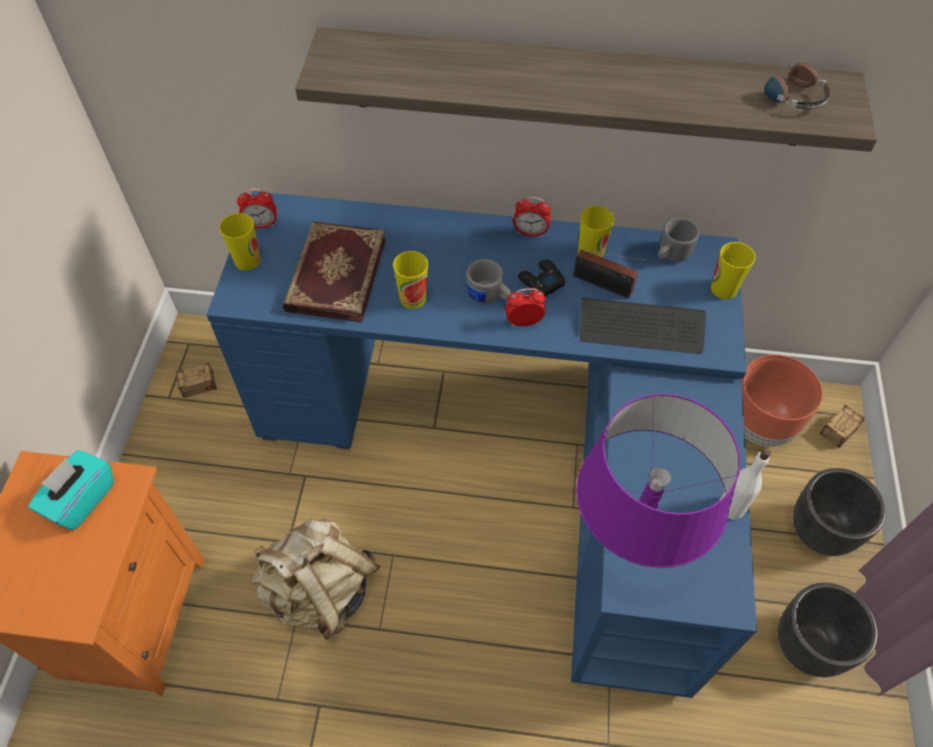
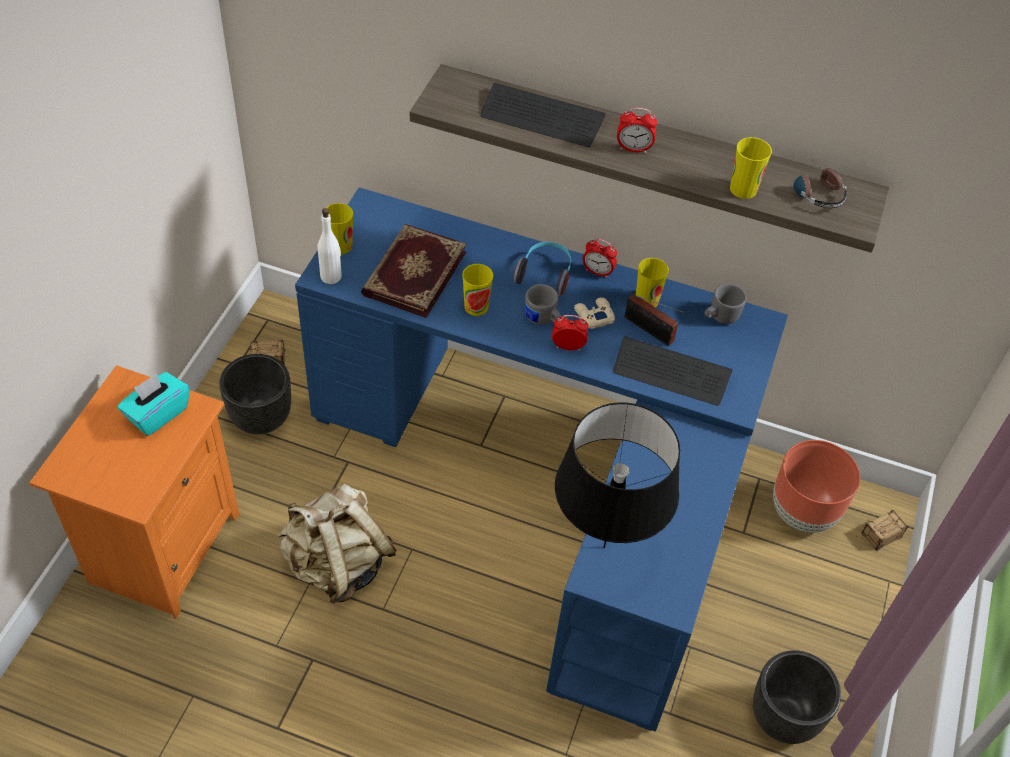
camera: 10 degrees right, 5 degrees down
(261, 224) = (360, 218): alarm clock -> alarm clock (633, 149)
(452, 67) = (542, 117): none -> keyboard
(476, 246) = (545, 274): none -> headphones
(540, 281) = (593, 316): black game controller -> beige game controller
(629, 547) = (604, 546): purple table lamp -> black table lamp
(724, 289) = (758, 355): cup -> cup (743, 189)
(731, 507) = (704, 536): white bottle -> white bottle (331, 276)
(821, 531) = (832, 621): black planter -> black planter (262, 418)

